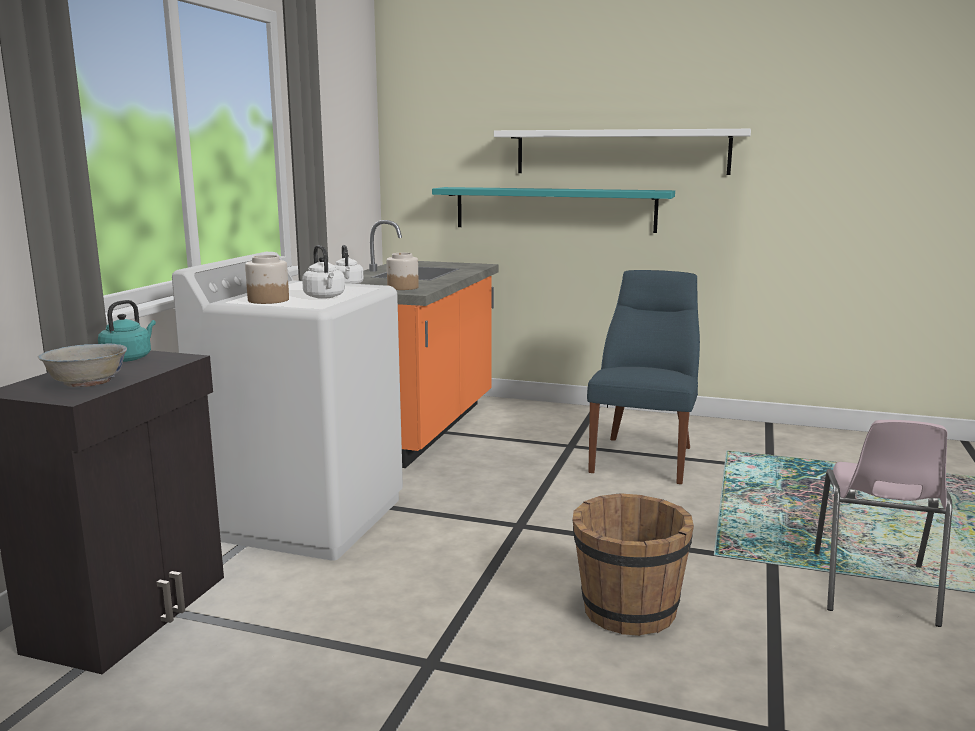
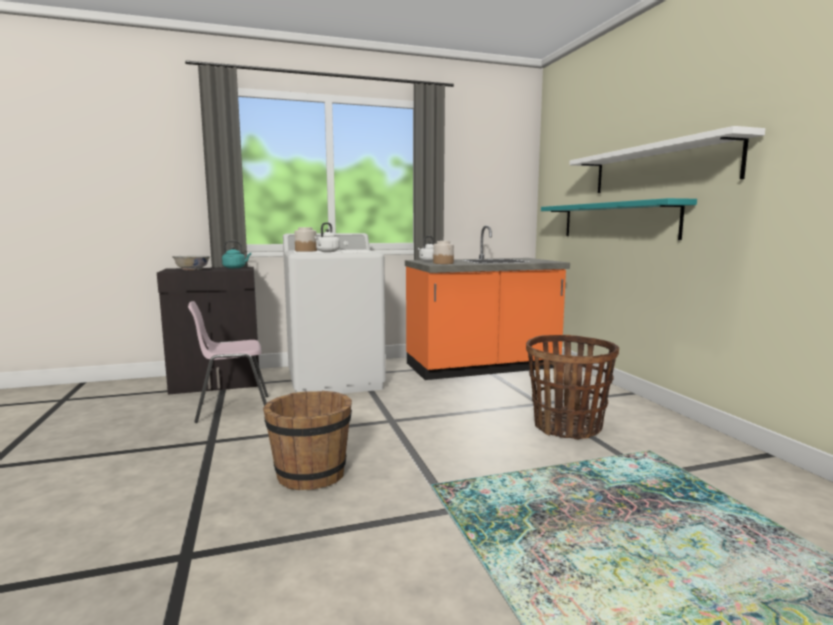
camera: 55 degrees right, 5 degrees down
(644, 457) = (567, 427): blue chair -> basket
(873, 589) = (459, 568): pink chair -> pink chair (232, 409)

